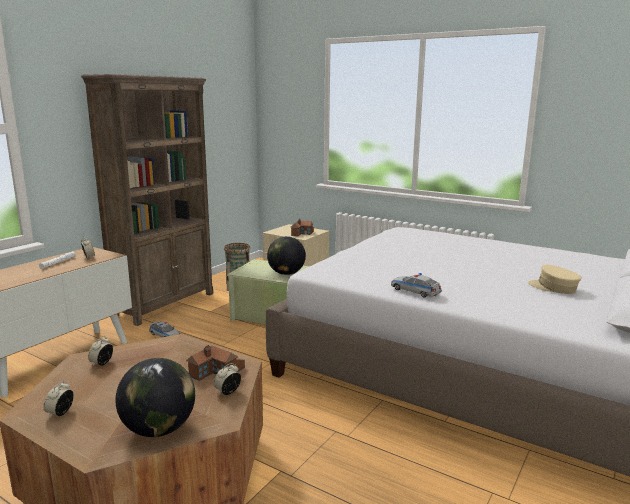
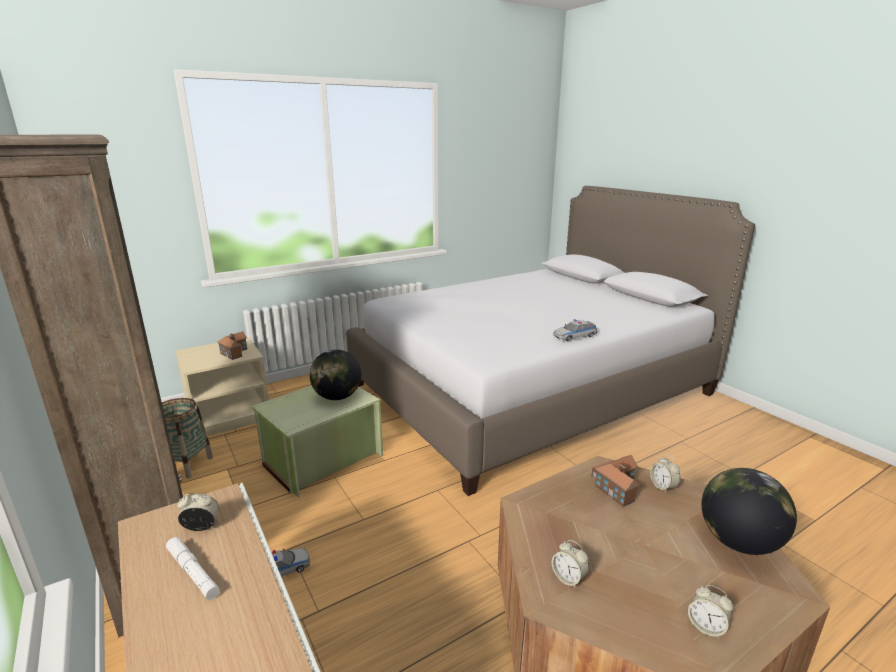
camera: 65 degrees left, 5 degrees up
(553, 288) = (588, 300): beige cap -> none

